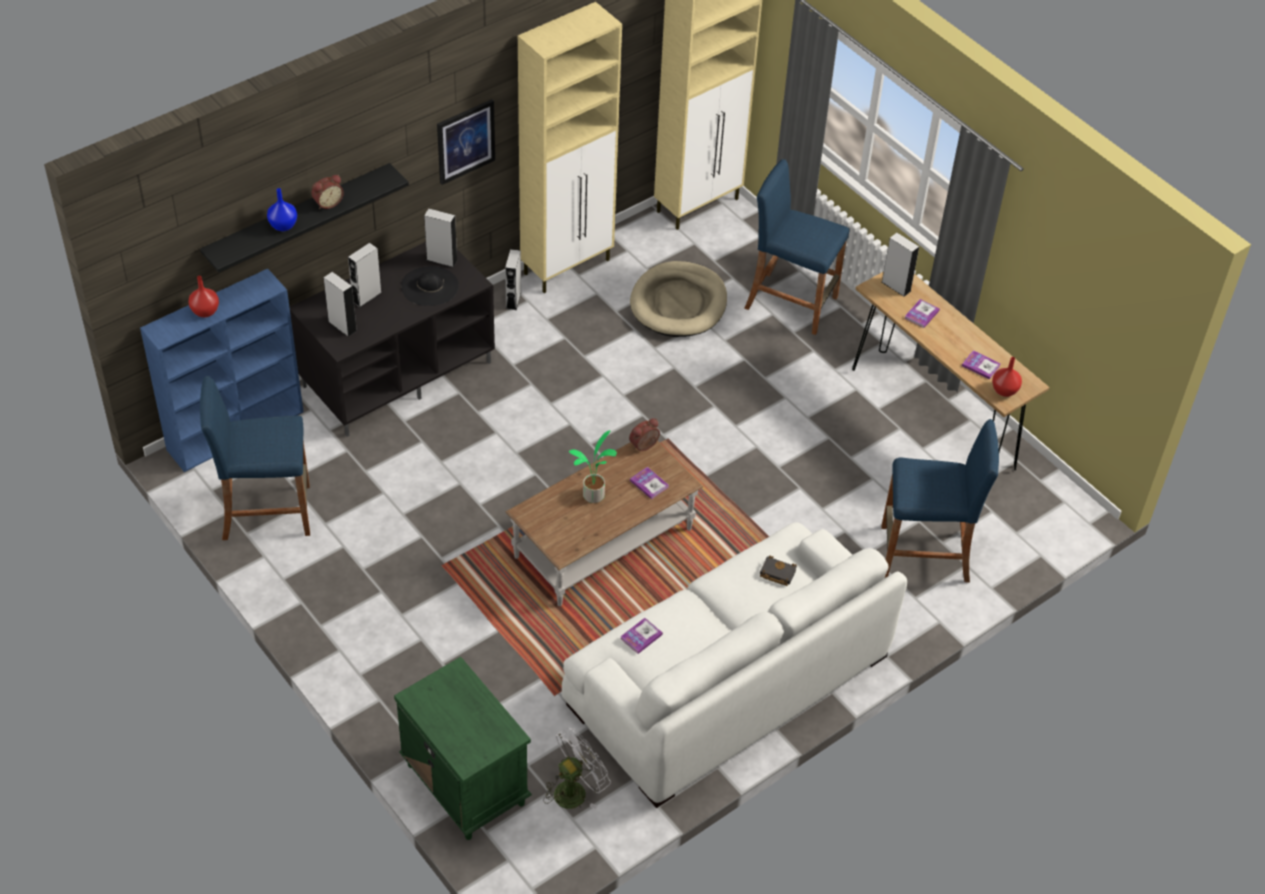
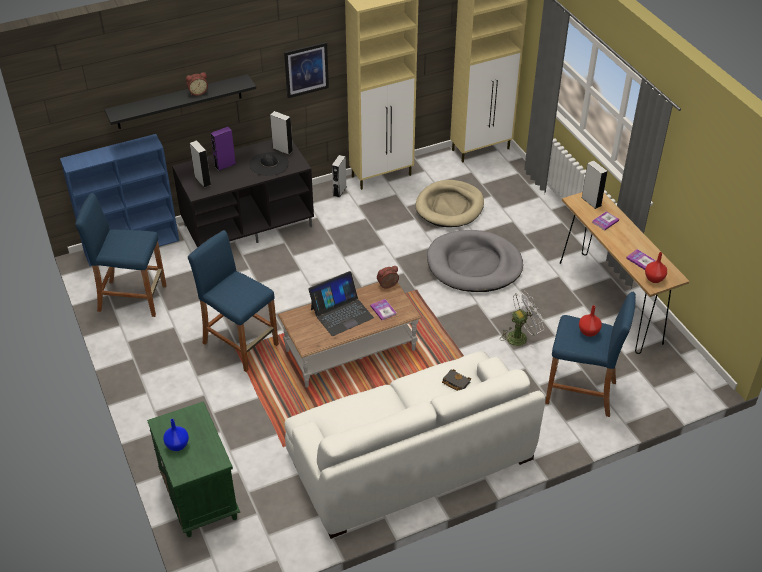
camera: 15 degrees right, 5 degrees down
(204, 311) = (104, 154): red vase -> red vase (588, 332)
(284, 225) = (164, 102): blue vase -> blue vase (178, 445)
(366, 297) = (225, 165): grey speaker -> purple speaker
(575, 790) = (276, 515): white fan -> white fan (520, 336)
(593, 496) = (341, 313): potted plant -> laptop
(641, 636) = (343, 410): book -> none
(737, 389) = (474, 265): none -> grey dog bed
(791, 303) = (528, 216): blue stool -> blue stool (240, 344)

